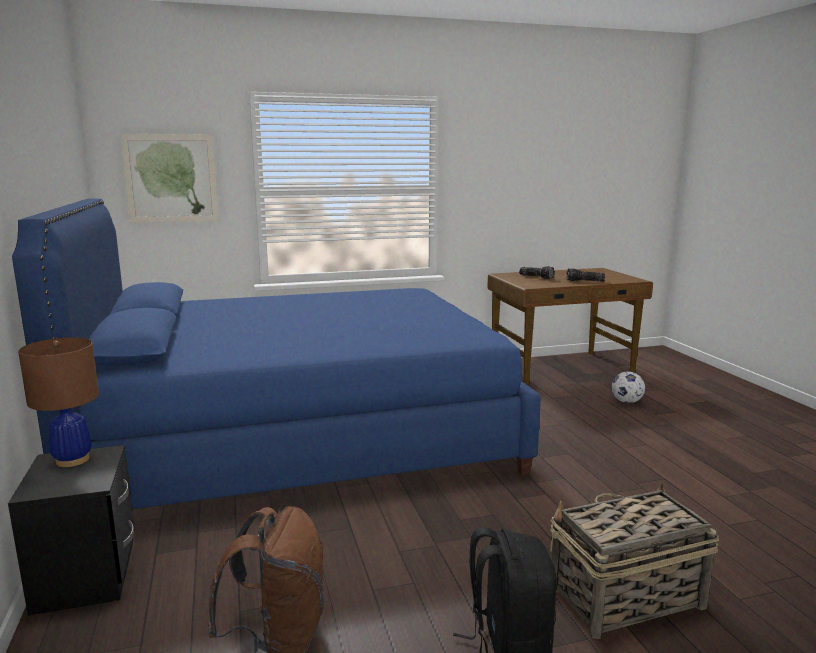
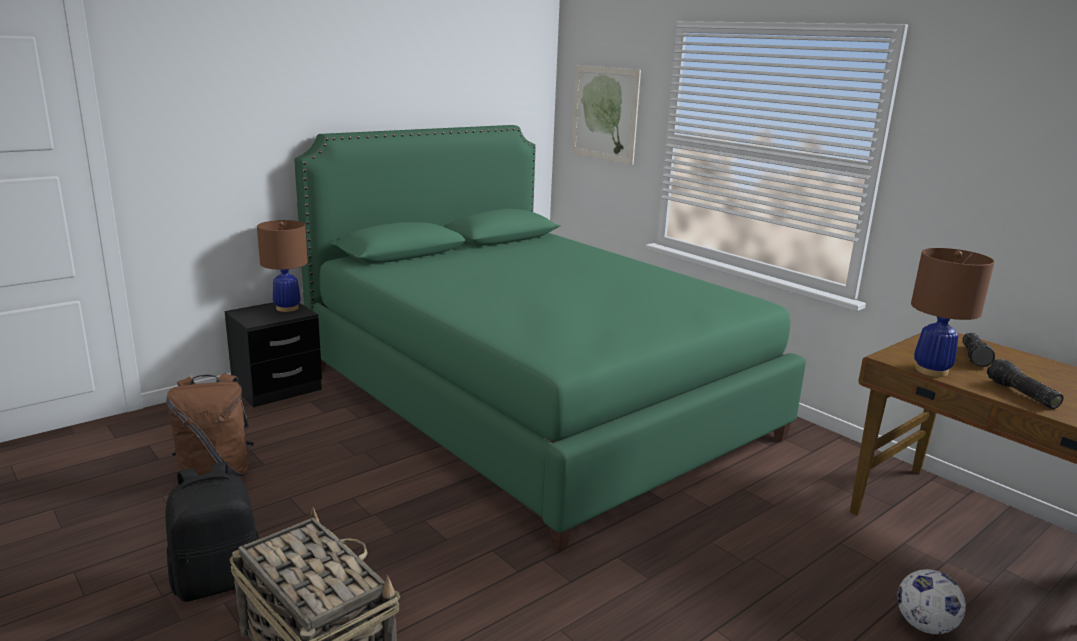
camera: 65 degrees right, 5 degrees up
(300, 438) = (533, 402): blue bed -> green bed
(550, 285) = (931, 370): none -> brown table lamp

